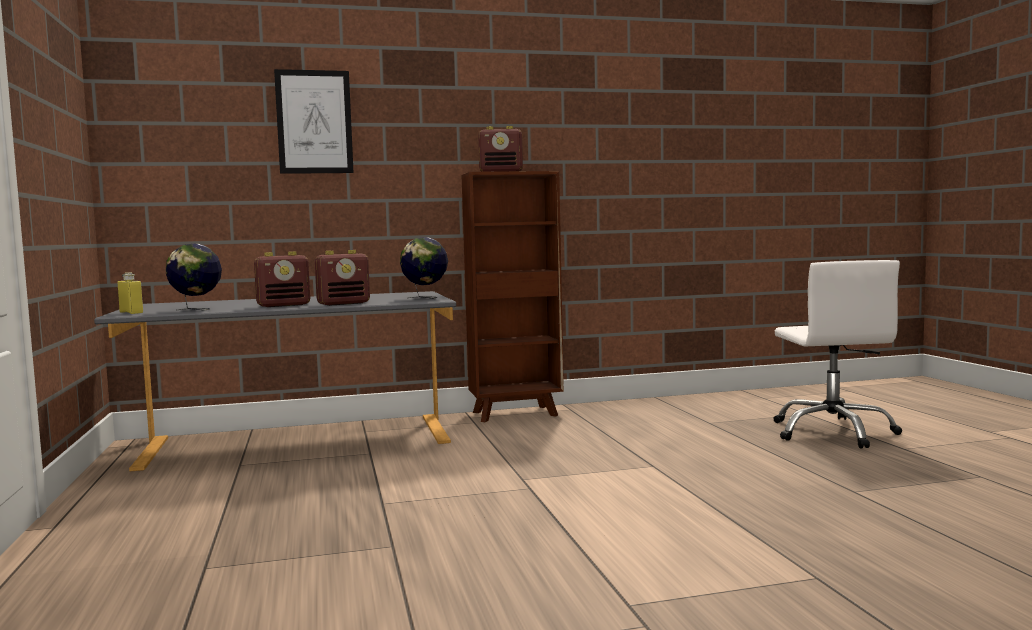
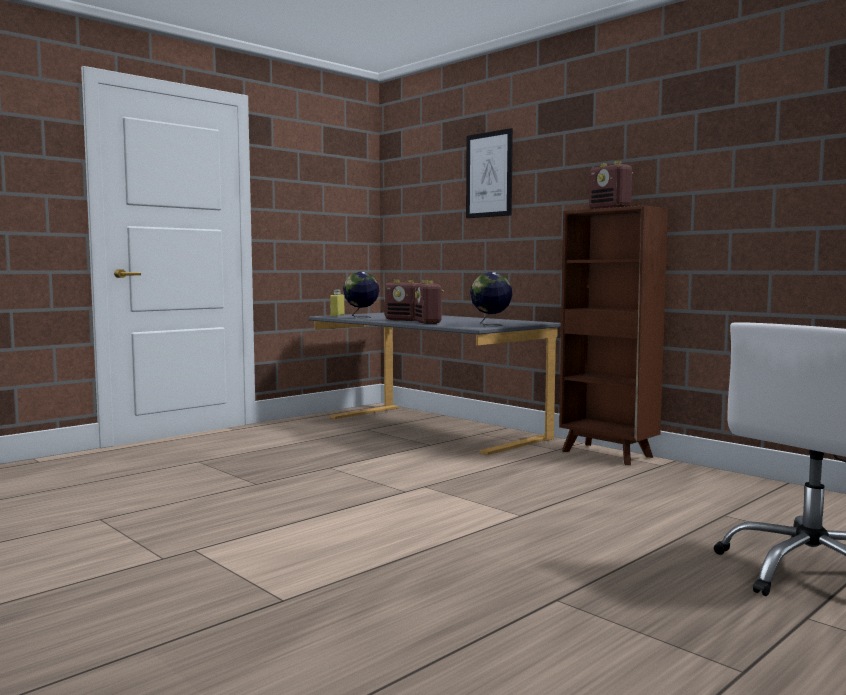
camera: 60 degrees right, 0 degrees up
(344, 303) = (428, 323): radio -> radio turned 45 degrees clockwise

